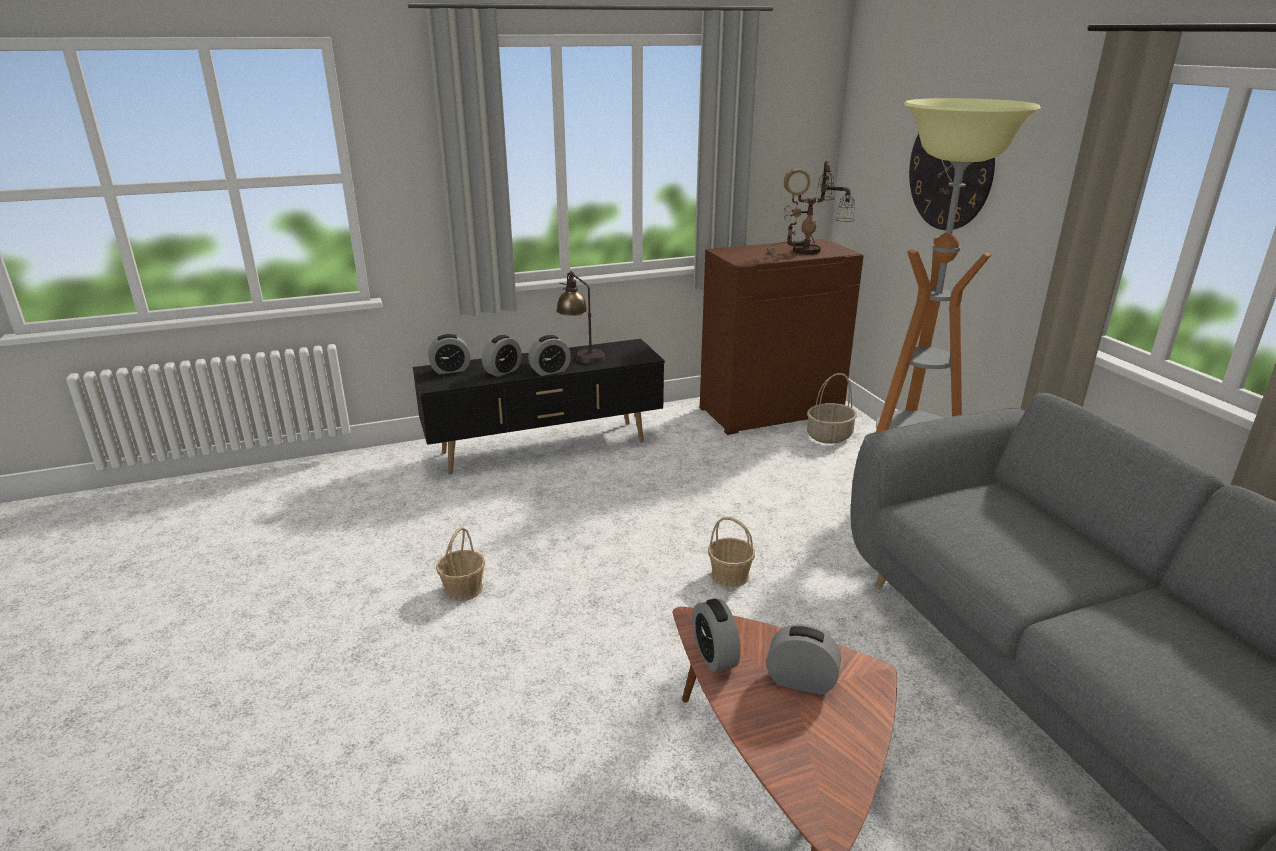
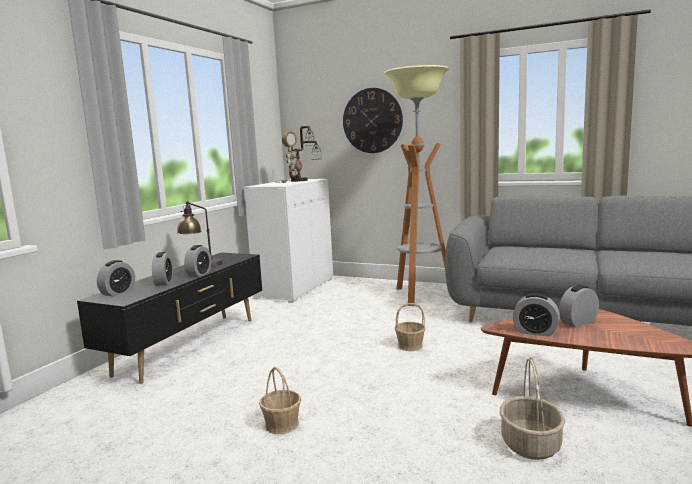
camera: 45 degrees left, 15 degrees down
(770, 411) = (295, 288): brown cabinet -> white cabinet
(829, 436) = (342, 287): basket -> basket (531, 445)

